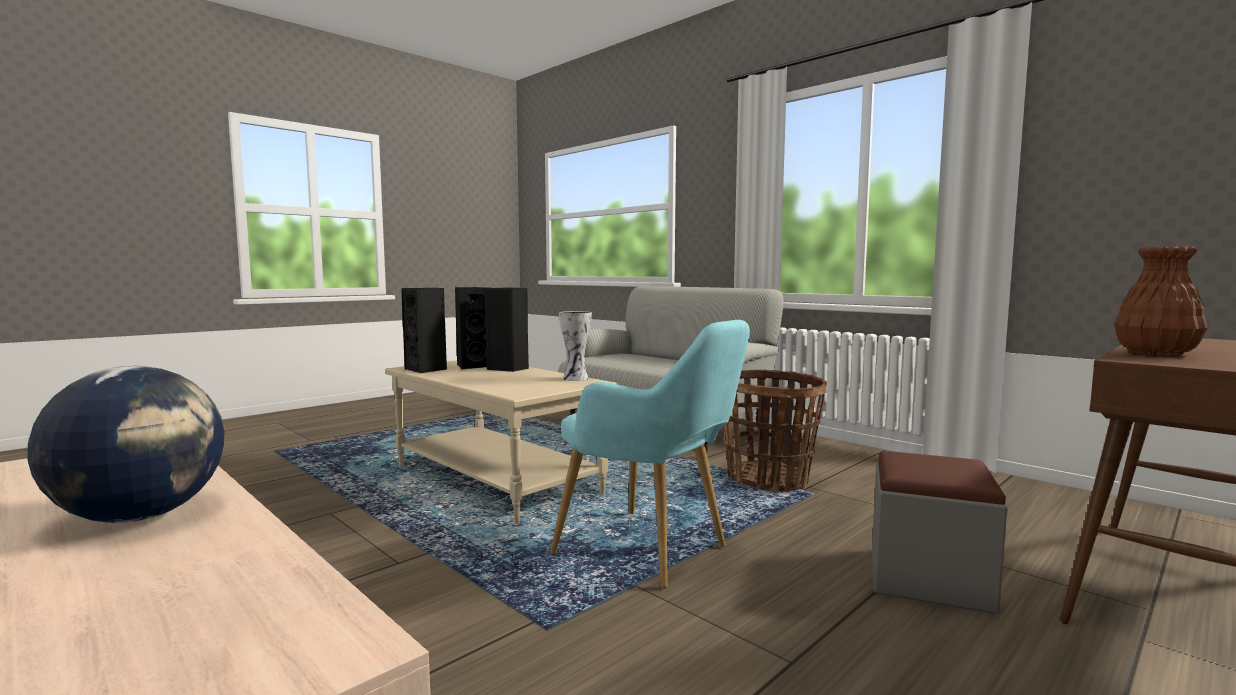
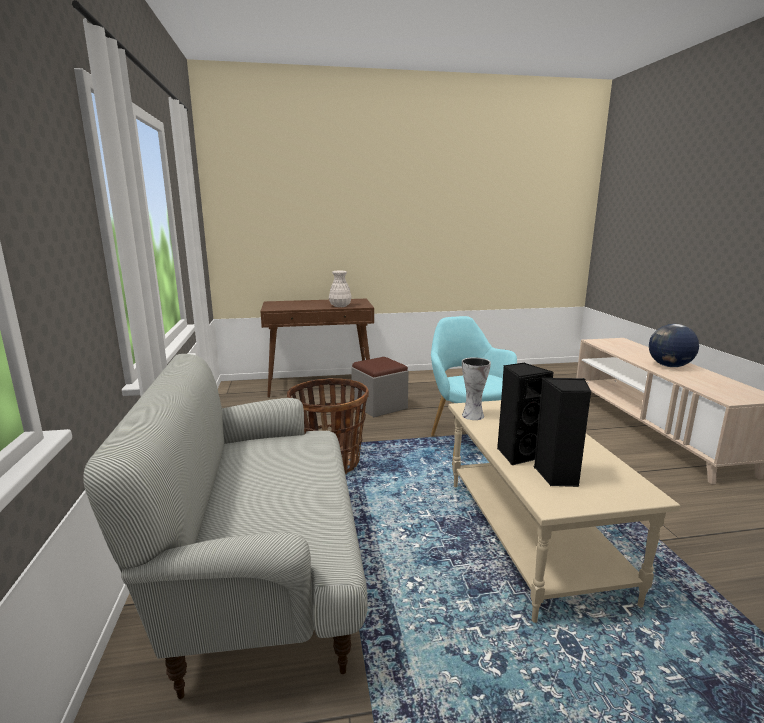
camera: 145 degrees left, 10 degrees up
(427, 369) = (616, 478): black speaker -> none
(1155, 353) = (340, 306): brown vase -> white vase

